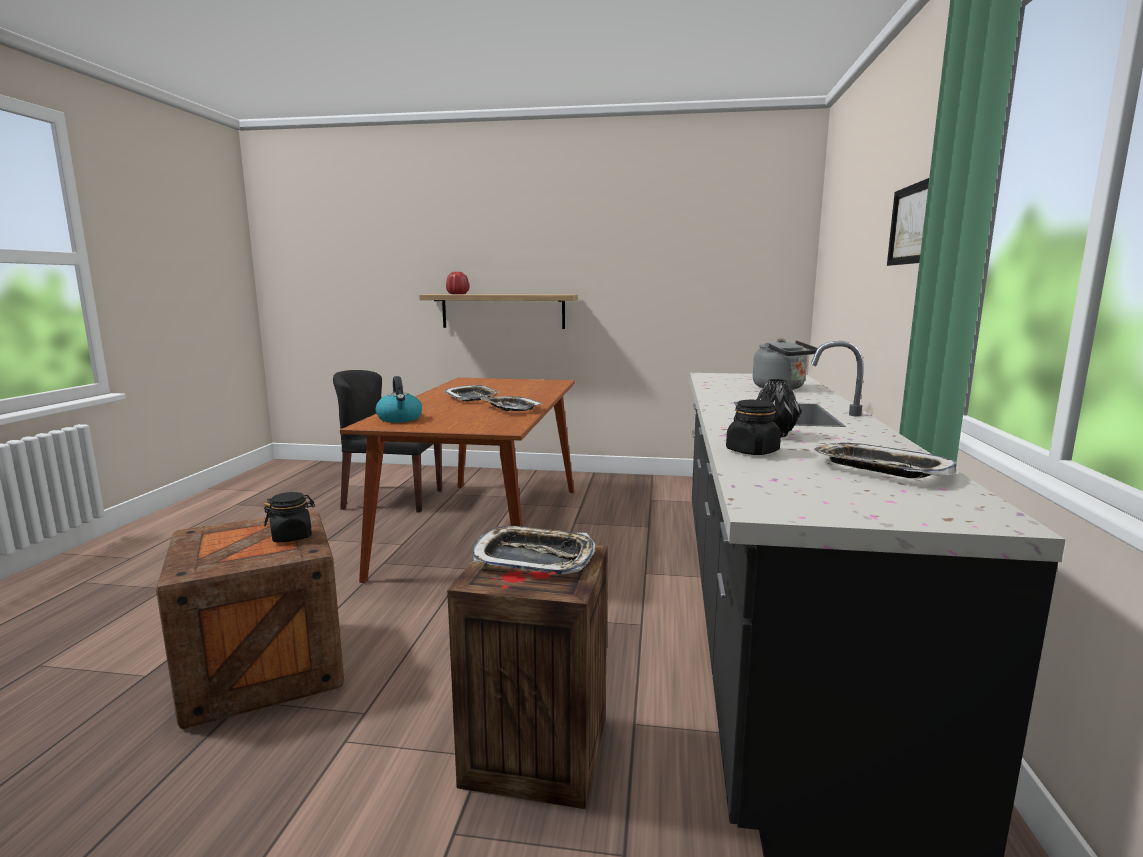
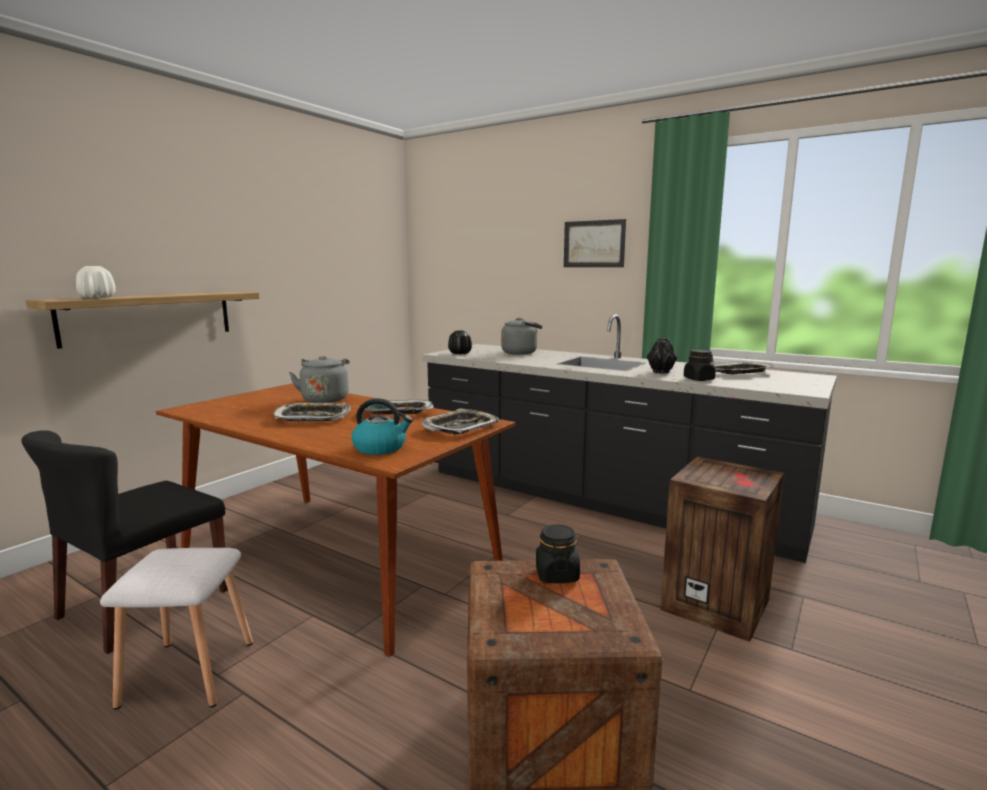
camera: 65 degrees left, 0 degrees up
(329, 532) = (188, 671): none -> white stool
(457, 294) = (97, 298): red vase -> white vase
(532, 391) = (325, 399): none -> grey kettle
(534, 558) = (715, 474): tray -> tray (460, 427)
(722, 377) = (460, 353): none -> black vase

